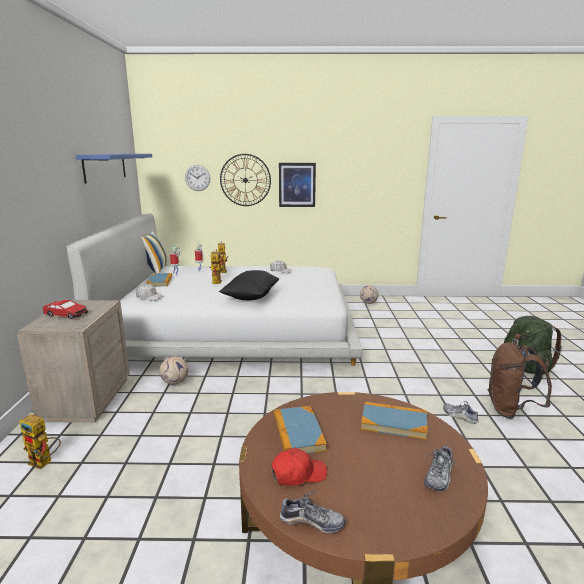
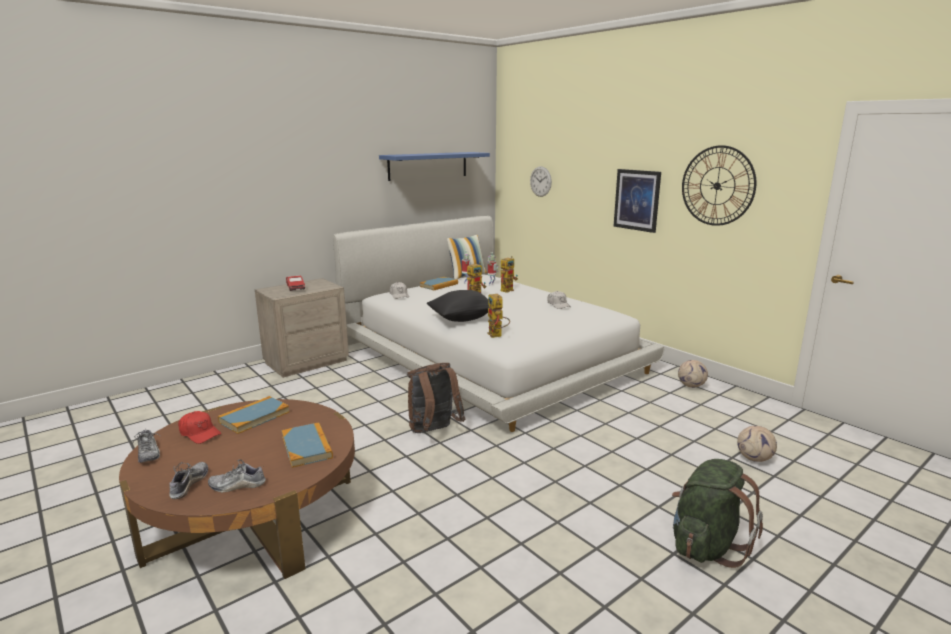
camera: 50 degrees right, 0 degrees up
(45, 462) = (228, 385): toy robot -> toy robot (497, 336)
(175, 382) = (365, 376): football -> football (754, 459)
(245, 180) = (583, 188): wall clock -> wall clock (717, 186)
(459, 416) = (490, 523): shoe -> shoe (189, 484)
(510, 410) = (555, 557): brown backpack -> brown backpack (433, 431)

